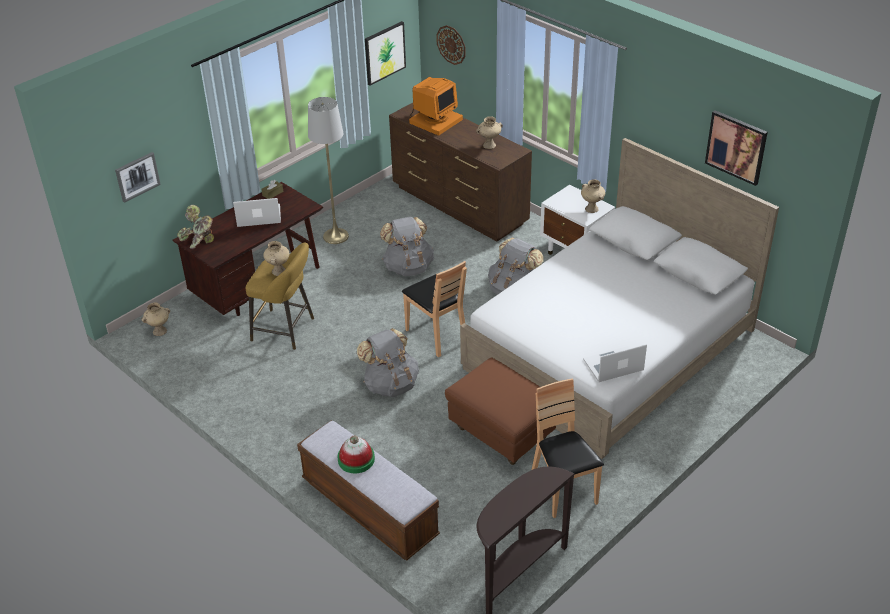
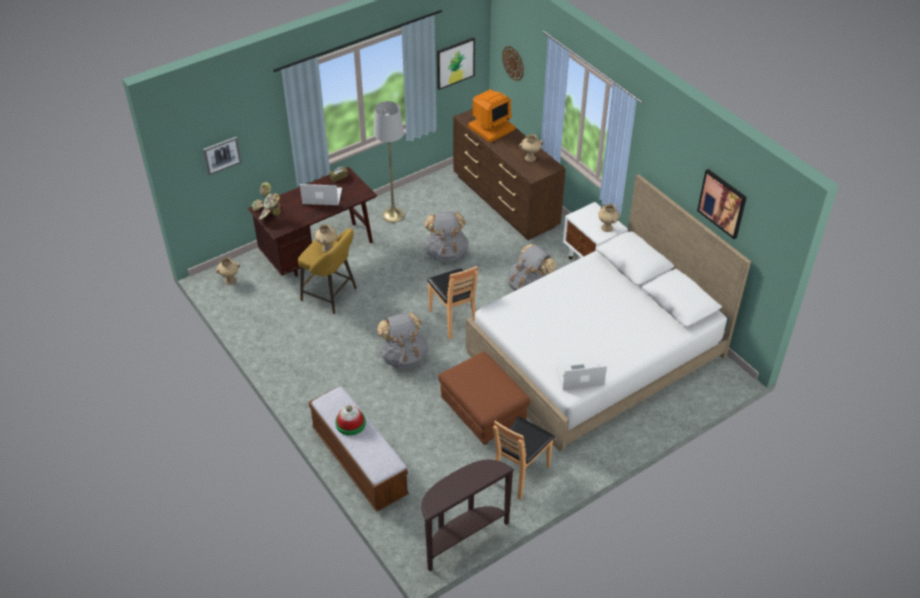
camera: 10 degrees right, 5 degrees up
(563, 490) = (519, 473): brown chair -> brown chair turned 135 degrees counterclockwise

